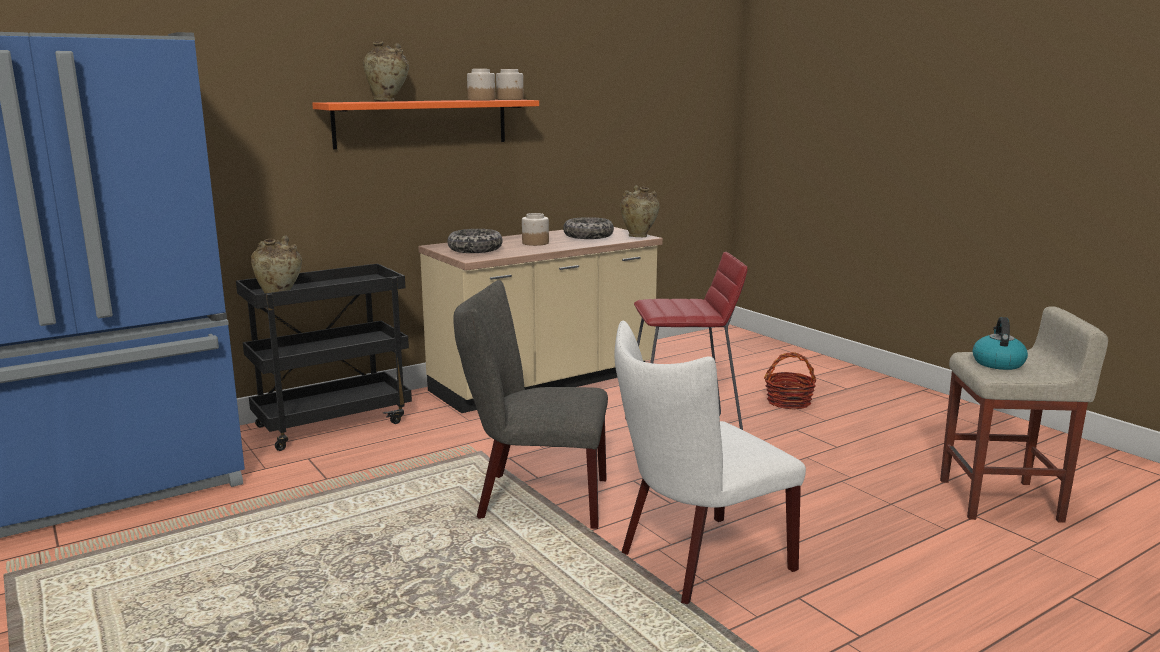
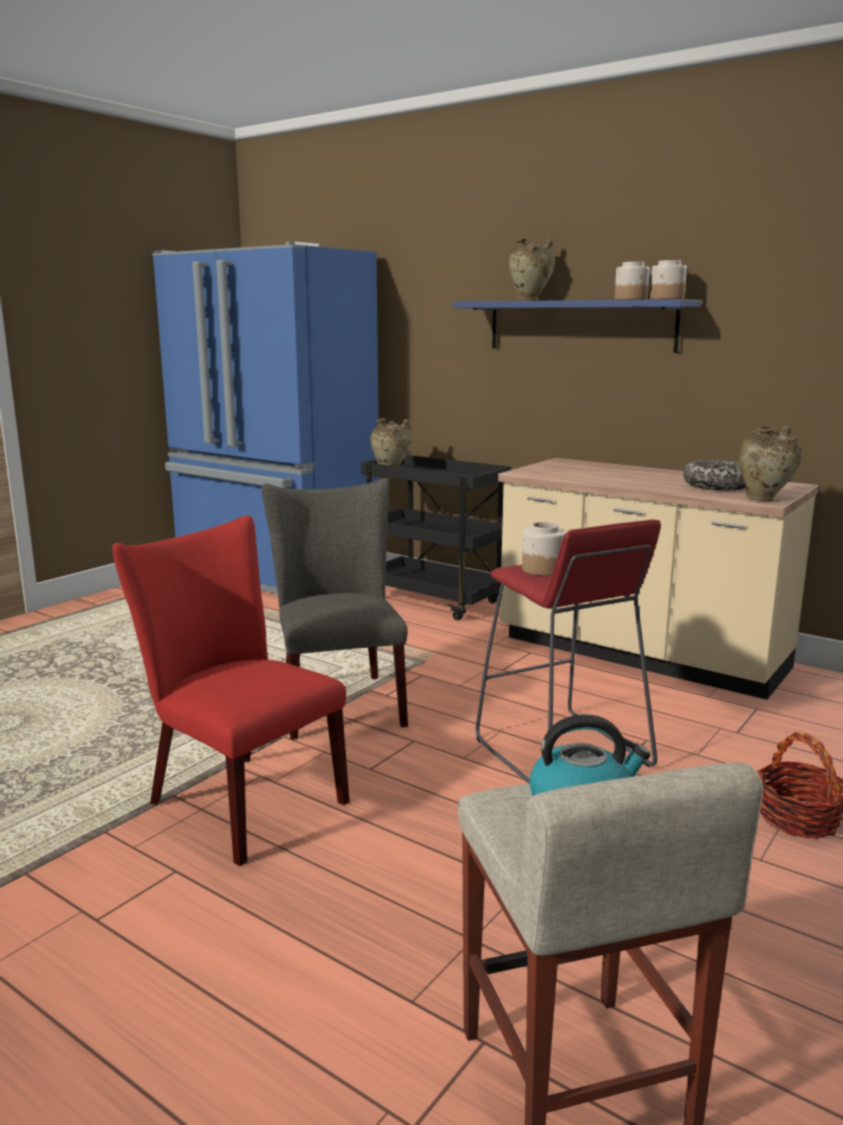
camera: 70 degrees right, 0 degrees up
(422, 123) = (580, 326): orange shelf -> blue shelf
(475, 250) = (563, 469): bowl -> none
(535, 243) = (635, 477): jar -> jar (542, 569)
(696, 562) = (237, 800): white chair -> red chair

